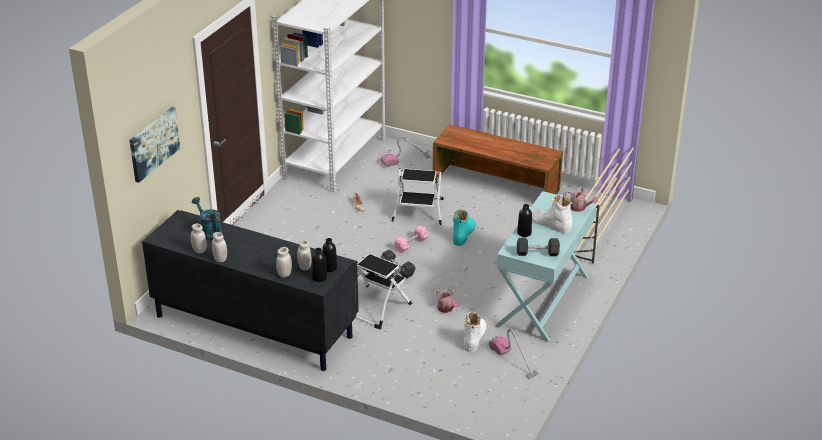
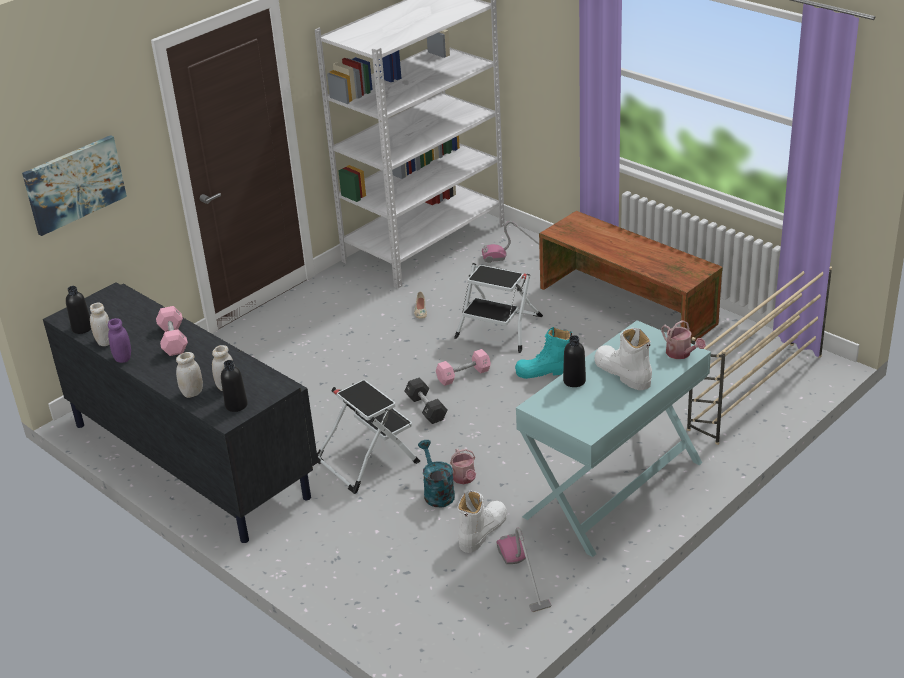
camera: 20 degrees right, 0 degrees up
(209, 231) = (135, 317): turquoise watering can -> turquoise watering can (437, 492)
(220, 259) = (123, 358): white jar -> purple jar
(247, 242) = (173, 339): none -> pink dumbbell
(330, 268) = (259, 392): black bottle -> black bottle (82, 328)
(463, 234) = (545, 371): turquoise boot -> turquoise boot turned 135 degrees counterclockwise
(537, 253) = (578, 415): black dumbbell -> none

